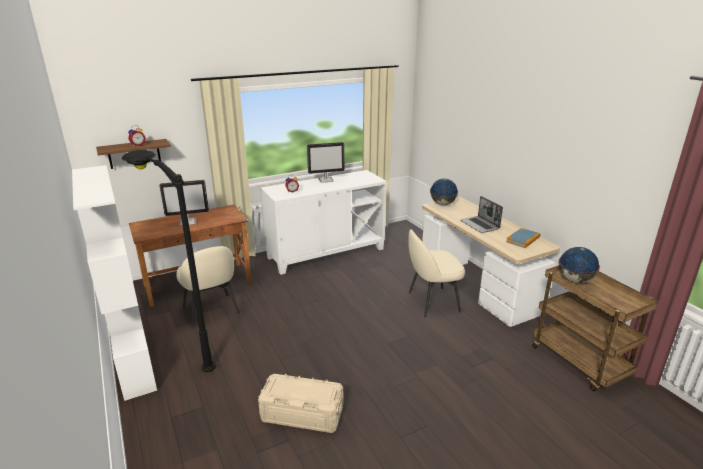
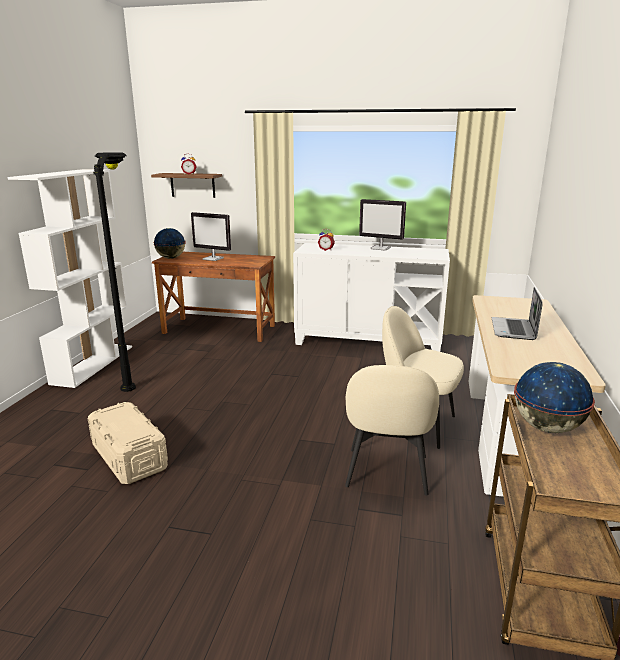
camera: 40 degrees right, 5 degrees down
(211, 311) = (196, 351): beige chair -> beige chair (386, 473)
(442, 204) = (503, 300): globe -> globe (171, 258)
(523, 239) = (553, 359): book -> none

